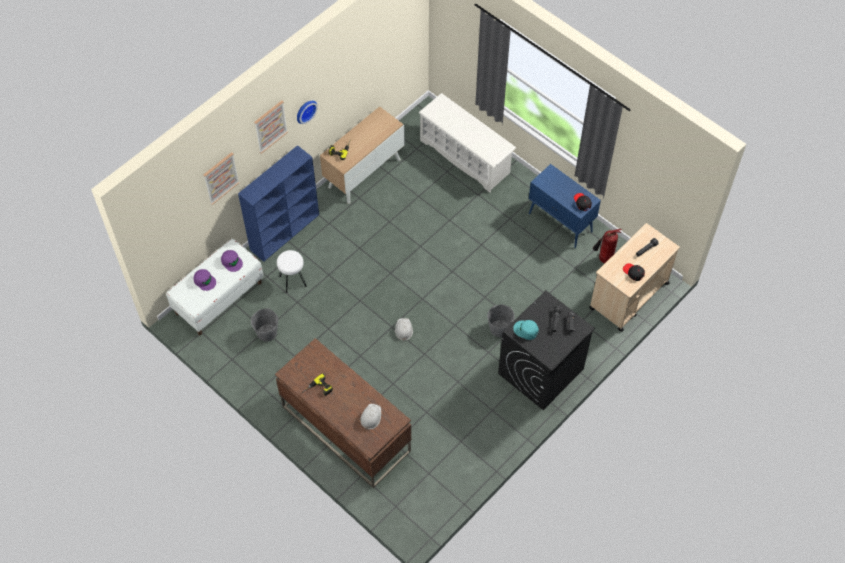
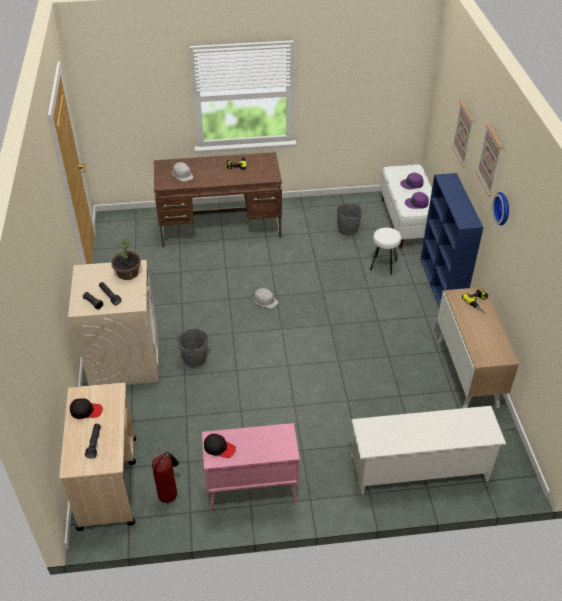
camera: 130 degrees right, 15 degrees down
(526, 330) = (127, 273): turquoise cap -> potted plant
(540, 371) = (124, 357): black washing machine -> beige washing machine
(561, 223) = (251, 491): blue cabinet -> pink cabinet

